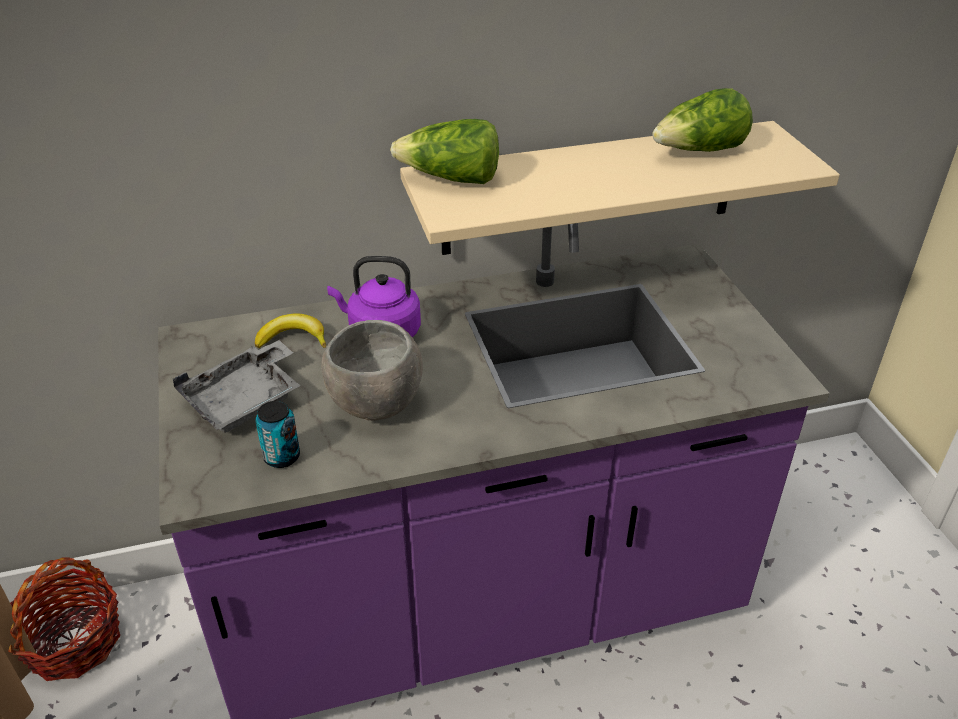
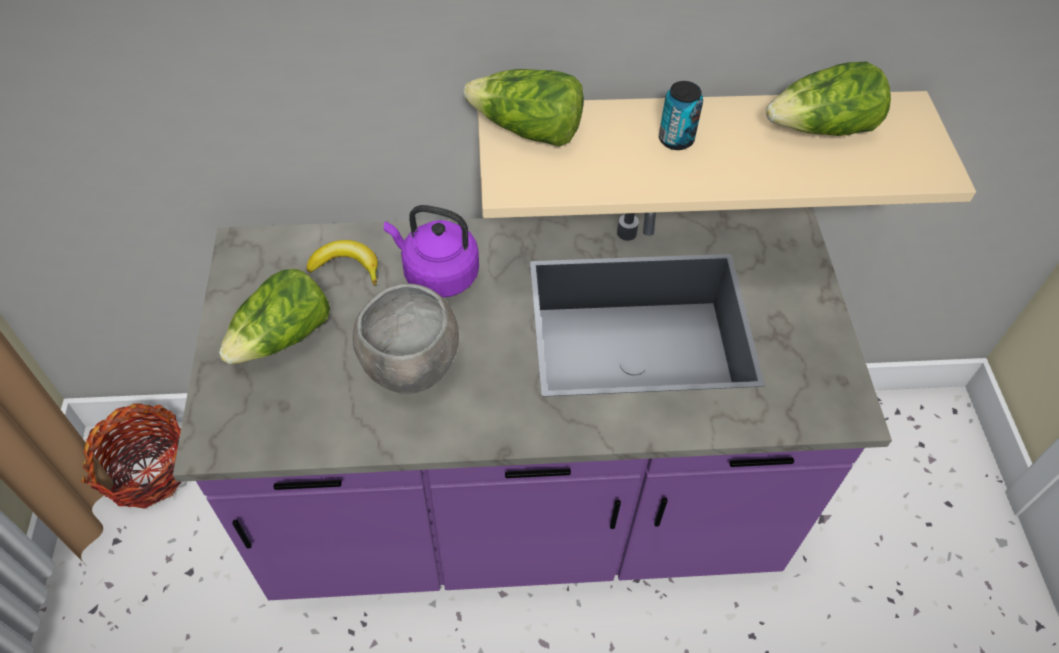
camera: 10 degrees right, 15 degrees up
(245, 400) = (283, 337): grey tray -> lettuce
(282, 457) = (303, 415): can -> can (676, 139)

